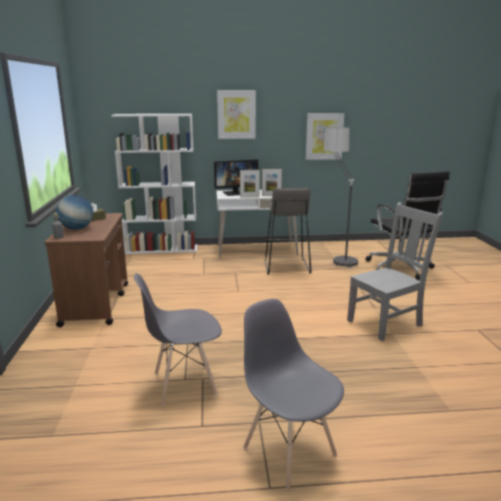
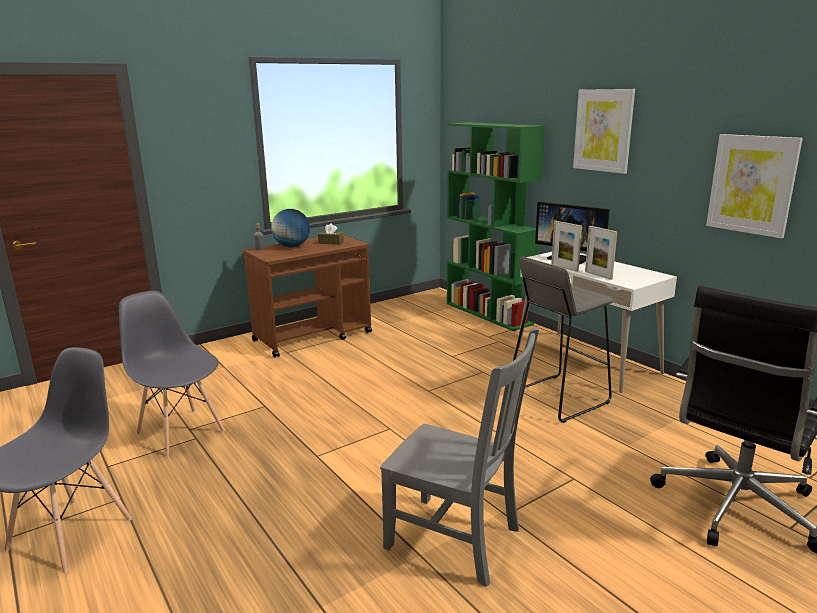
camera: 60 degrees right, 0 degrees up
(162, 249) = (489, 313): white bookcase -> green bookcase
(336, 256) = (675, 426): floor lamp -> none

